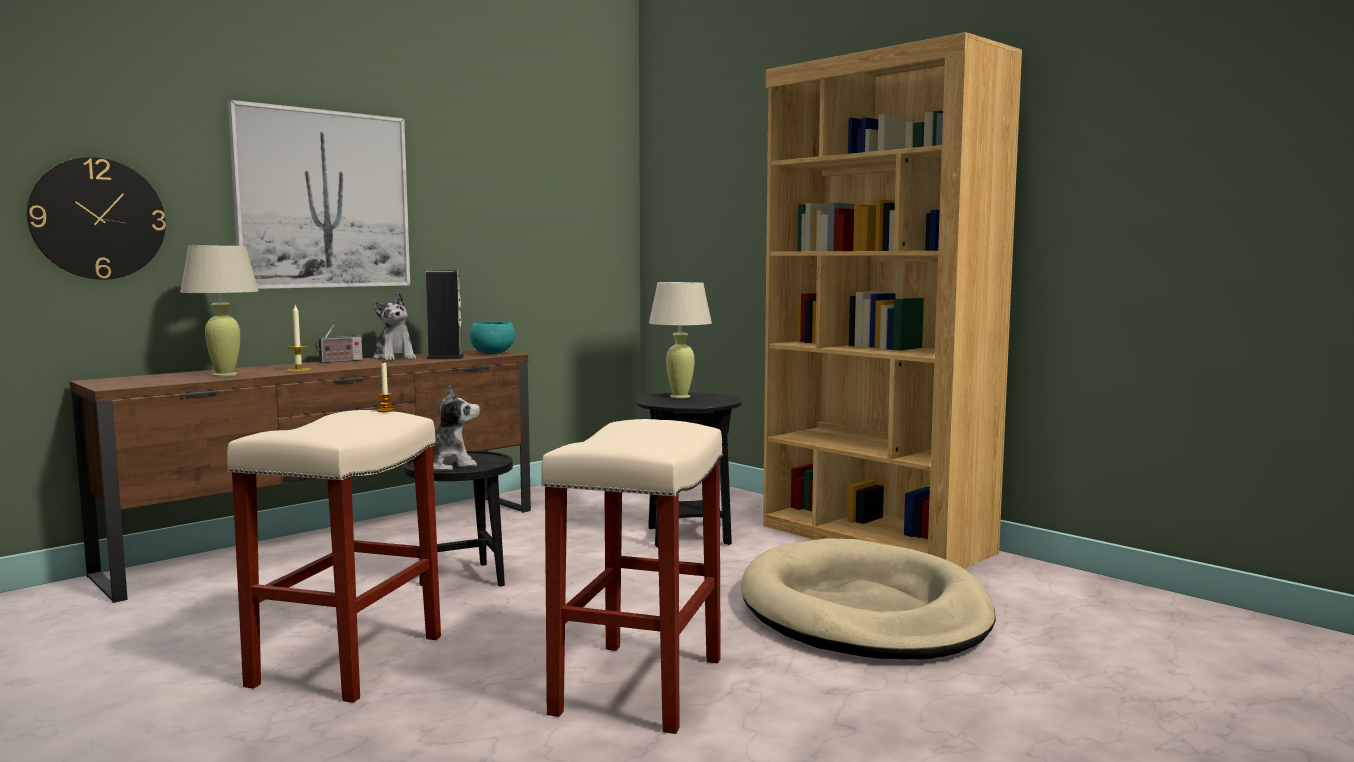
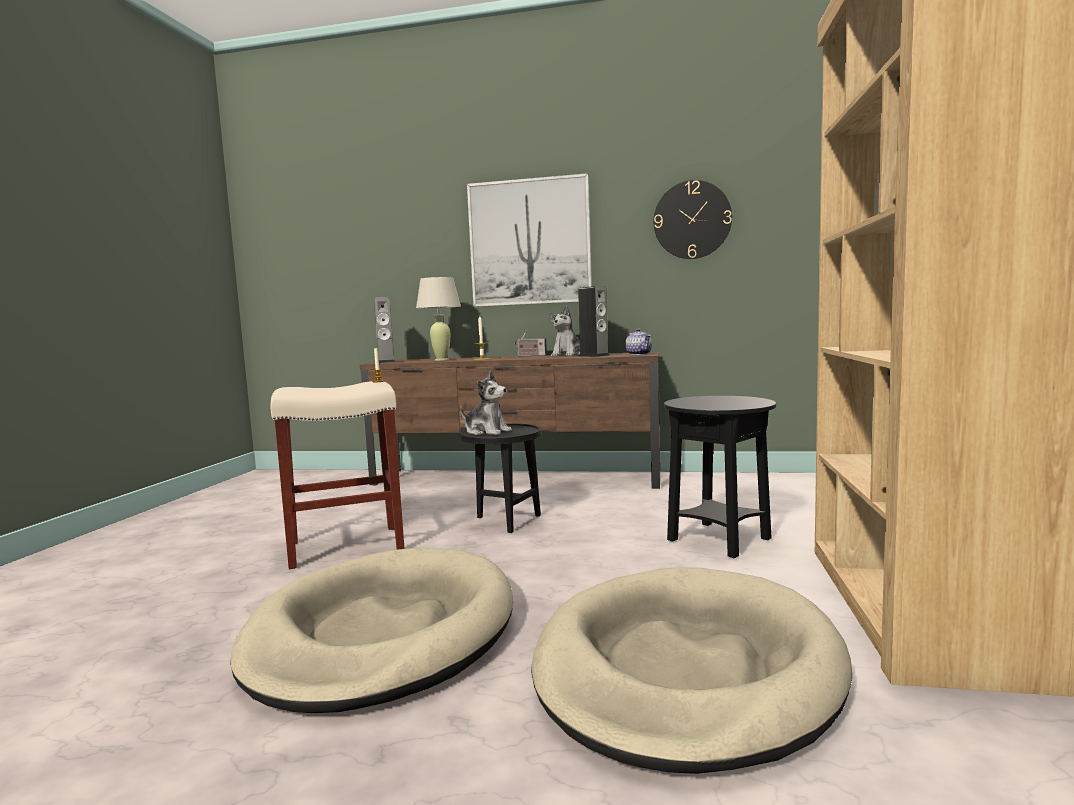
camera: 55 degrees right, 0 degrees up
(98, 219) = (400, 267): wall clock -> wall clock (692, 220)
(125, 384) = (386, 362): none -> speaker
(492, 353) = (639, 354): turquoise bowl -> teapot
(639, 687) = (383, 633): beige stool -> beige dog bed
(680, 396) = (722, 399): beige table lamp -> none

